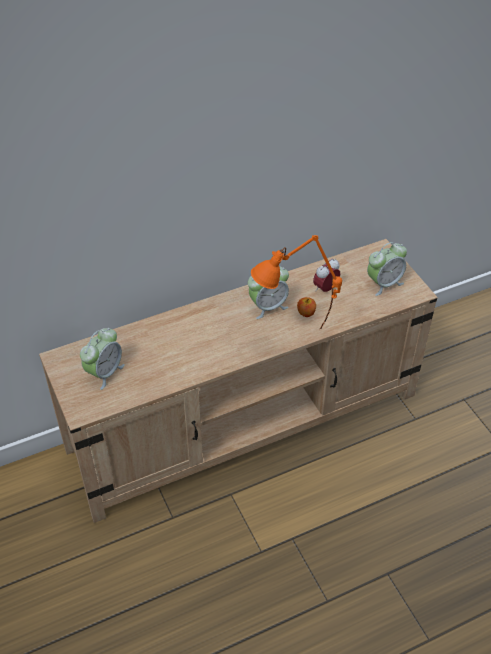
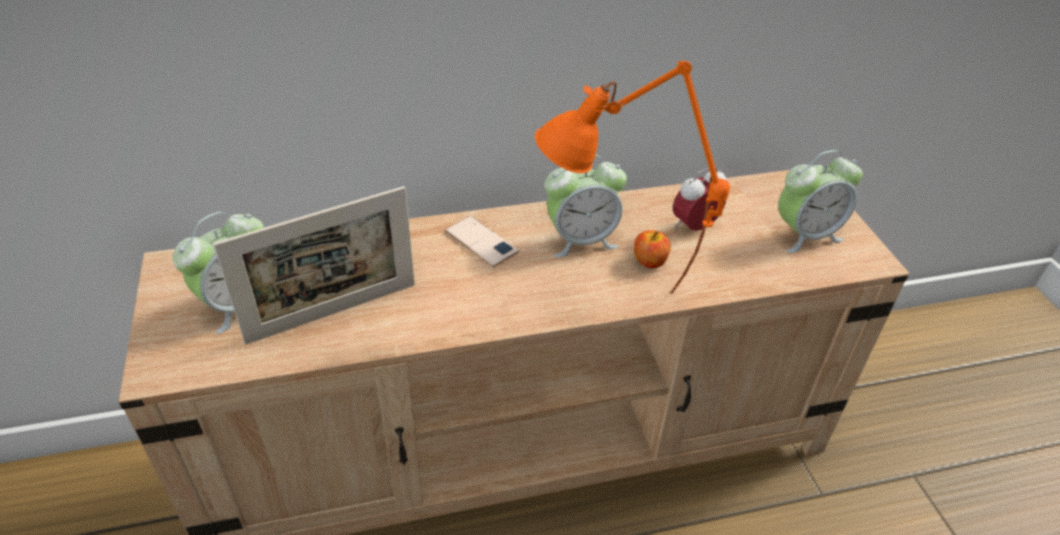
camera: 10 degrees right, 5 degrees down
(154, 369) = (333, 313): none -> picture frame
(216, 316) = (481, 242): none -> phone

